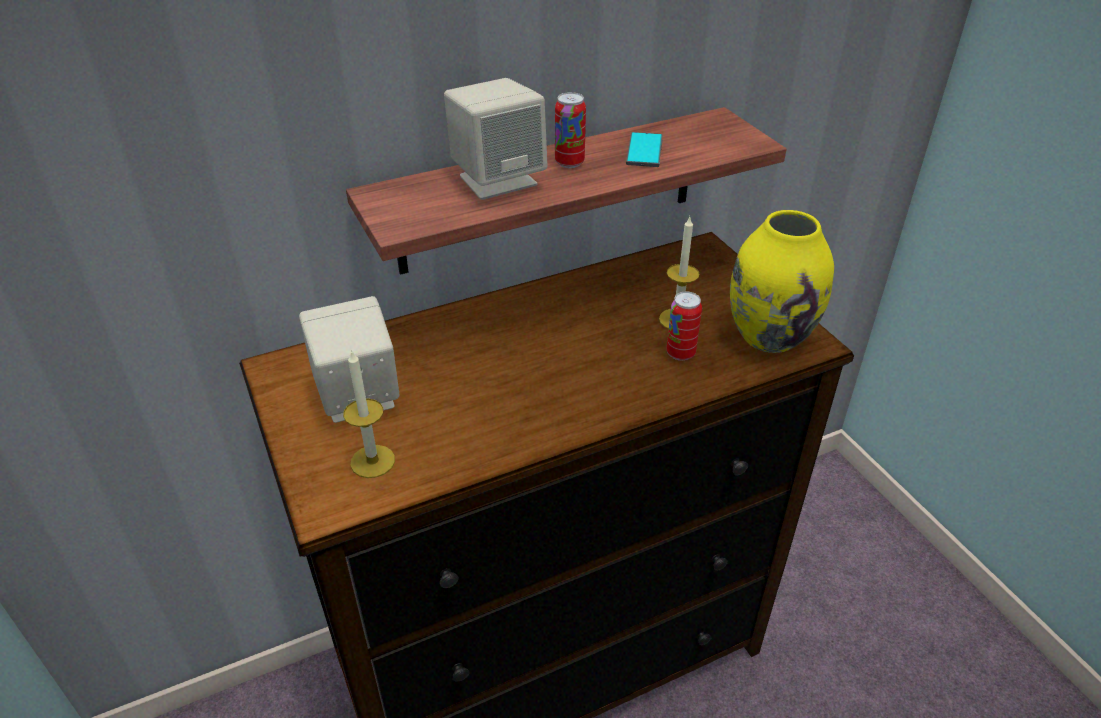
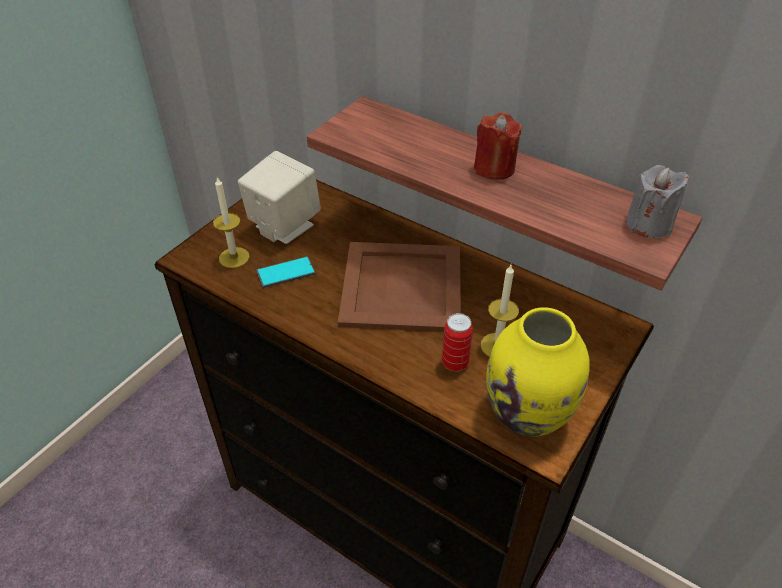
camera: 60 degrees right, 5 degrees up
(497, 180) = (433, 146): beige speaker -> none
(549, 346) = (403, 287): none -> brown tray
(569, 162) = (494, 168): can -> red candle
(644, 150) = (557, 197): phone -> phone (285, 273)
(716, 128) = (648, 224): none -> grey candle

